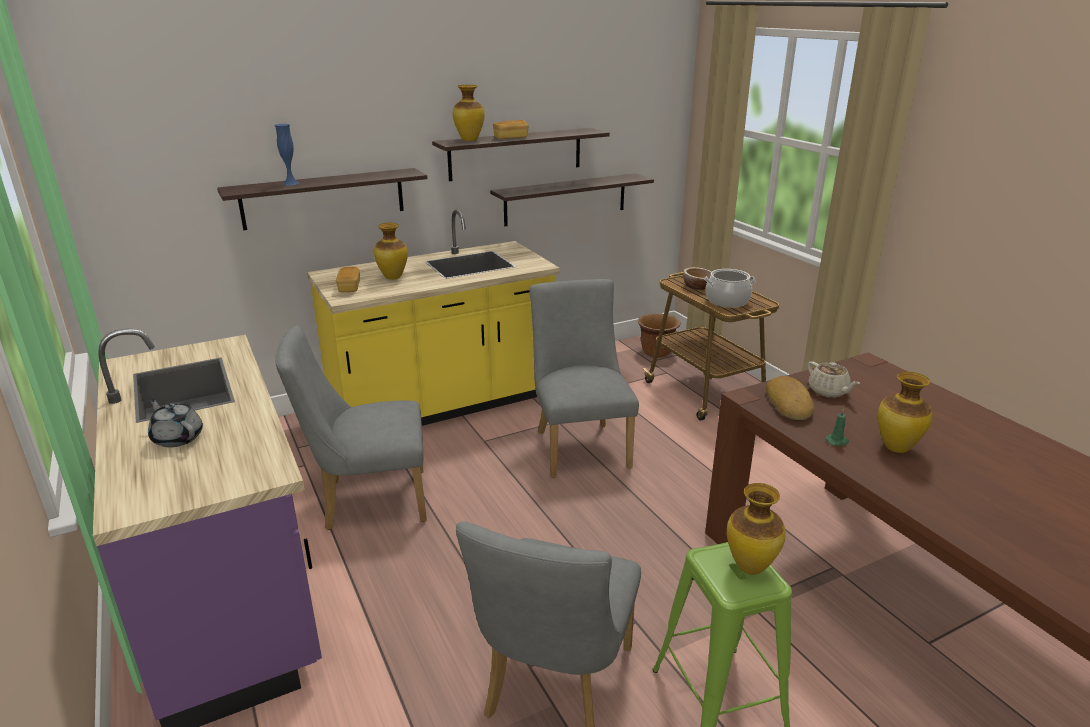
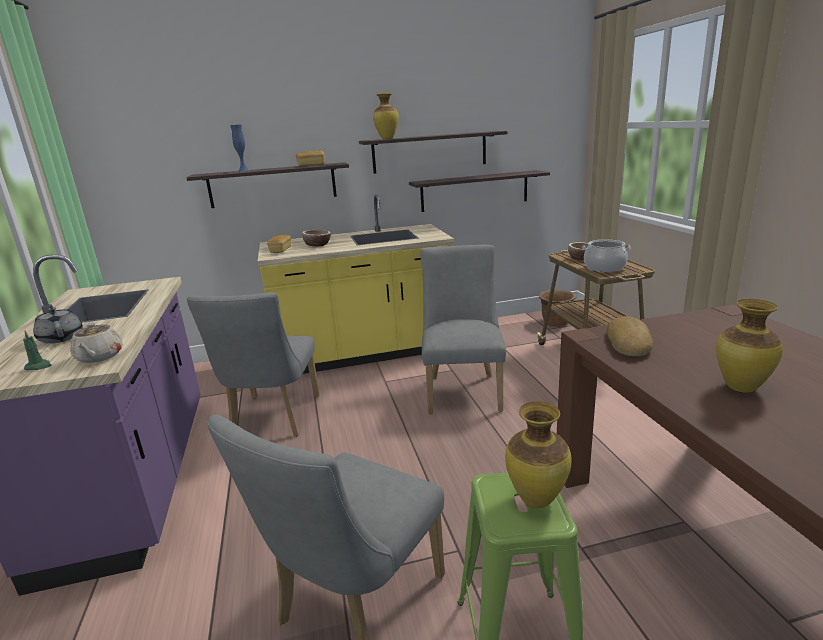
camera: 15 degrees right, 5 degrees down
(367, 501) = (273, 420): grey chair -> grey chair turned 90 degrees counterclockwise
(392, 278) = (317, 245): vase -> bowl
(510, 138) = (421, 136): bread -> bread (311, 165)
(828, 391) = (676, 334): beige teapot -> beige teapot (99, 357)
(837, 441) = (670, 377): green candle -> green candle (39, 366)

